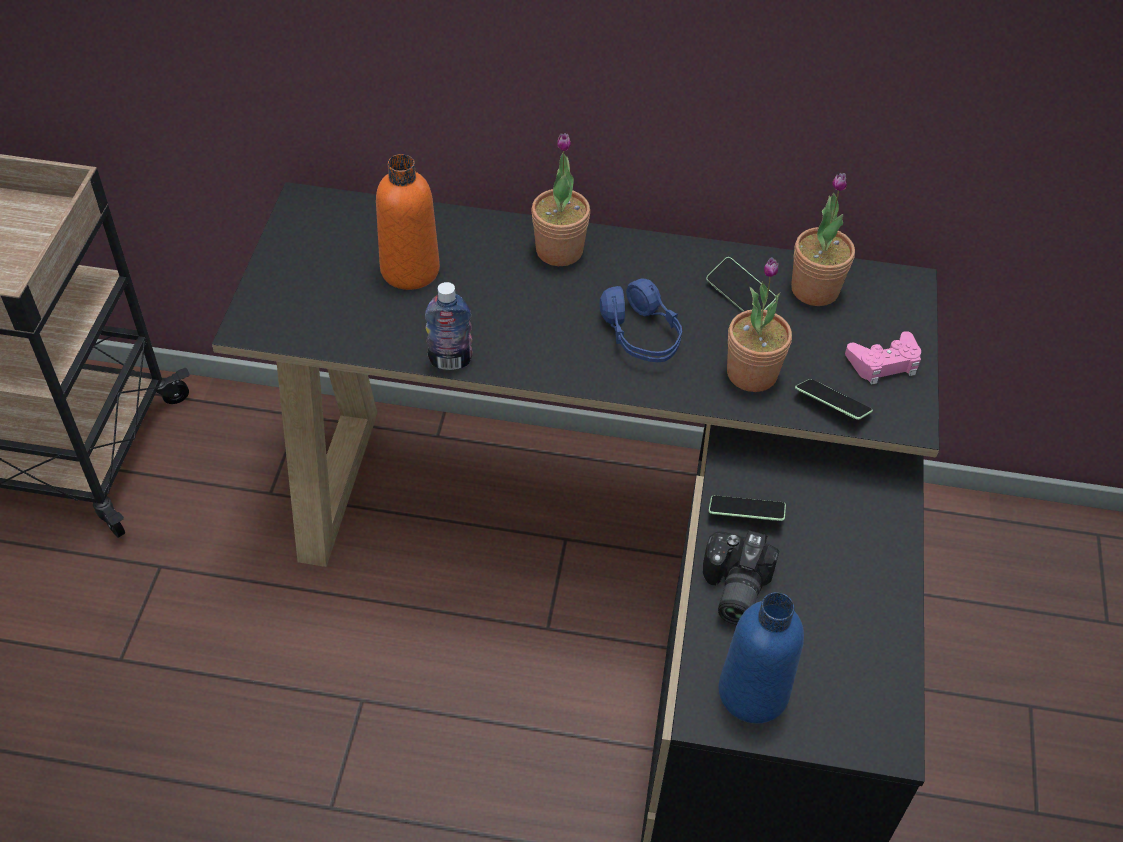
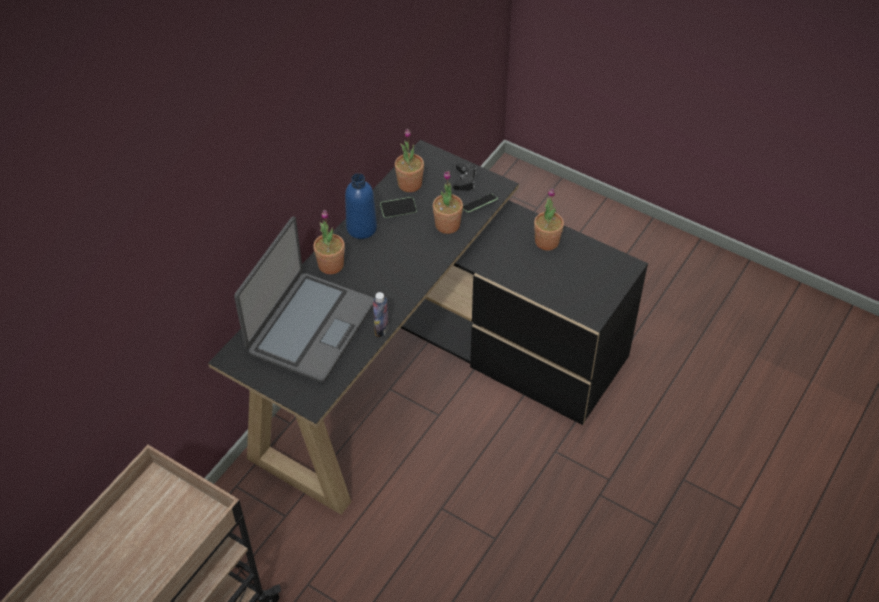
camera: 65 degrees left, 0 degrees up
(410, 270) = (310, 327): orange bottle -> laptop
(641, 336) = (404, 254): blue headphones -> none
(731, 589) = (538, 286): camera -> none
(745, 514) = (503, 266): phone -> none
(753, 692) = (589, 298): blue bottle -> blue bottle (361, 228)
(857, 568) = (547, 242): none -> potted plant
(884, 363) = (465, 180): pink game controller -> black game controller

